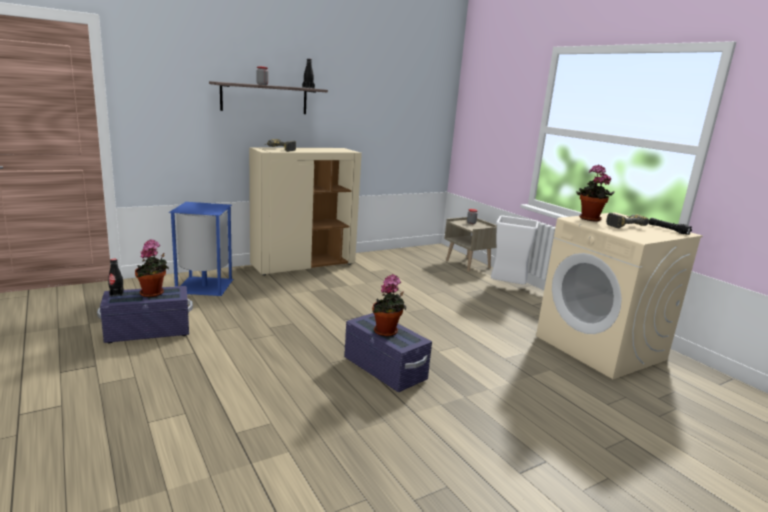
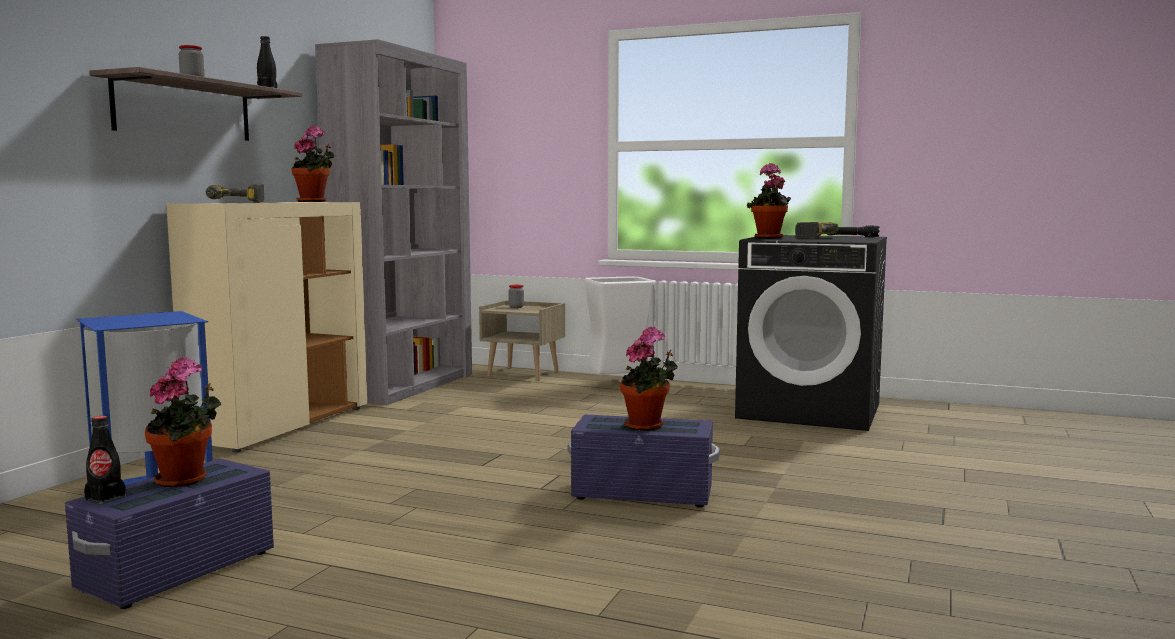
camera: 35 degrees left, 10 degrees down
(336, 150) = (314, 201): none -> potted plant
(395, 256) = (405, 386): none -> grey bookcase
(600, 348) = (810, 411): beige washing machine -> black washing machine

